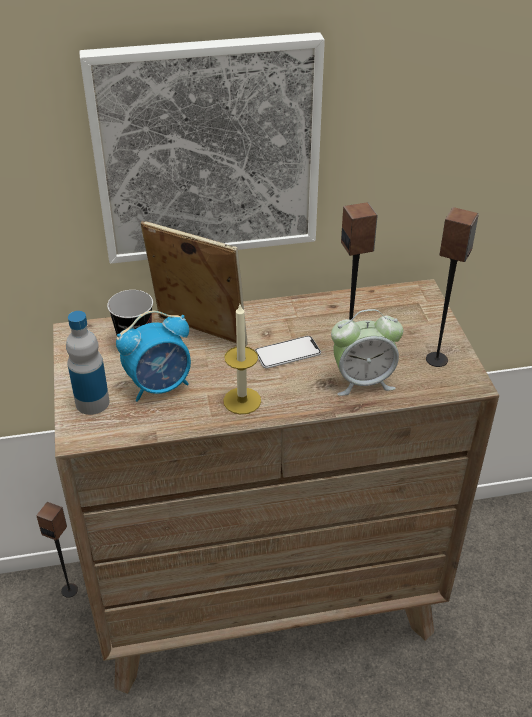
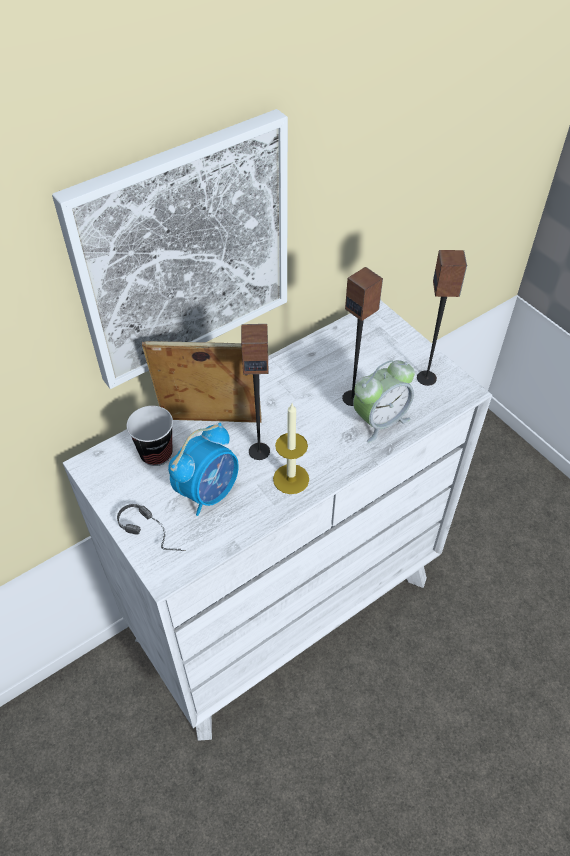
camera: 25 degrees left, 10 degrees up
(69, 590) = (110, 671): speaker -> speaker (259, 451)
(92, 402) = (156, 533): bottle -> headphones
(266, 600) = (284, 607): brown dresser -> white dresser
(287, 353) = (301, 416): phone -> none

